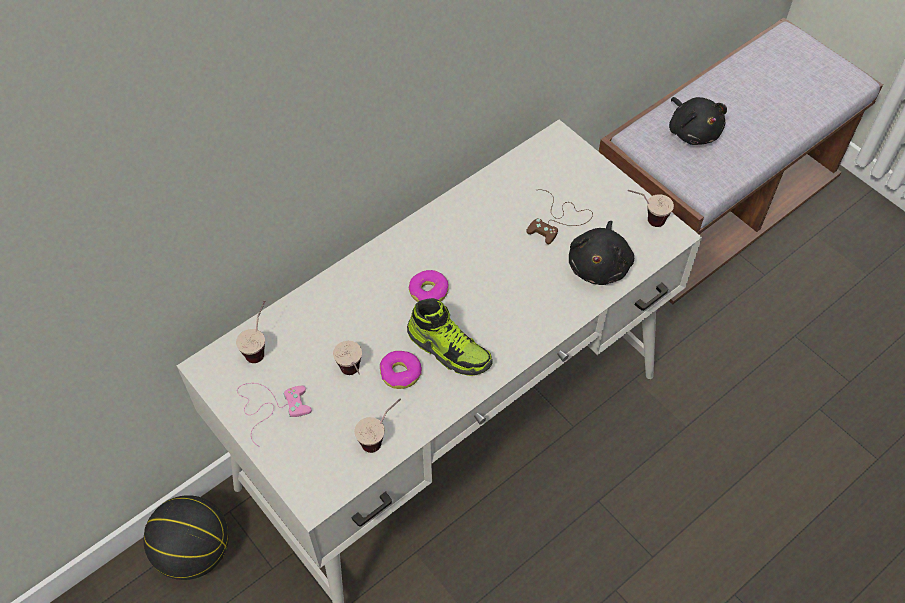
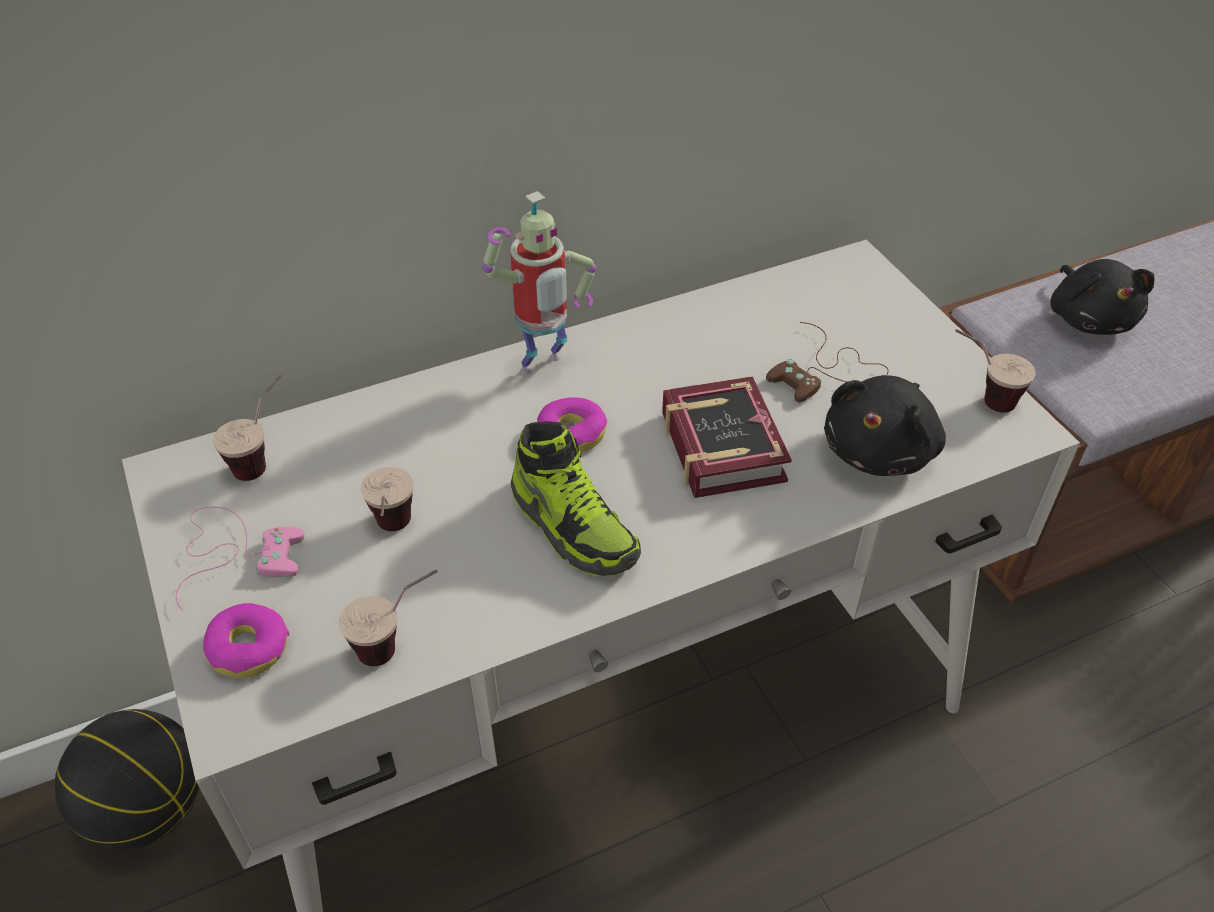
camera: 15 degrees right, 10 degrees down
(397, 252) = (543, 368): none -> toy robot
(400, 373) = (475, 547): donut -> donut (249, 648)
(514, 278) = (724, 442): none -> book

